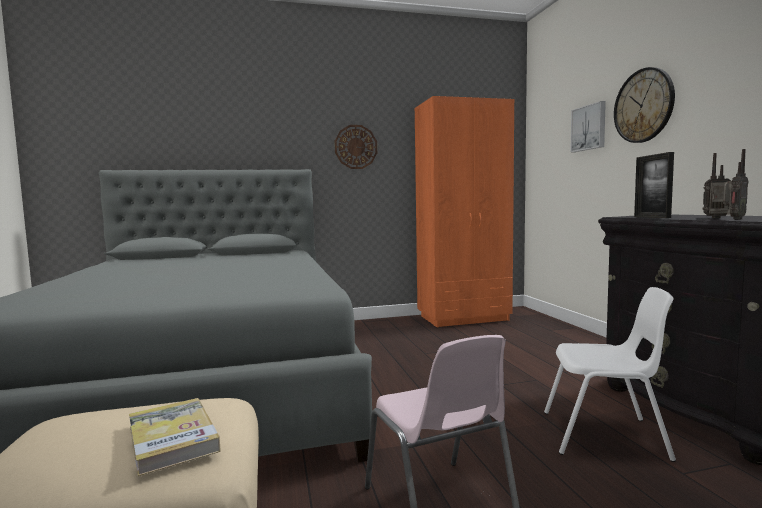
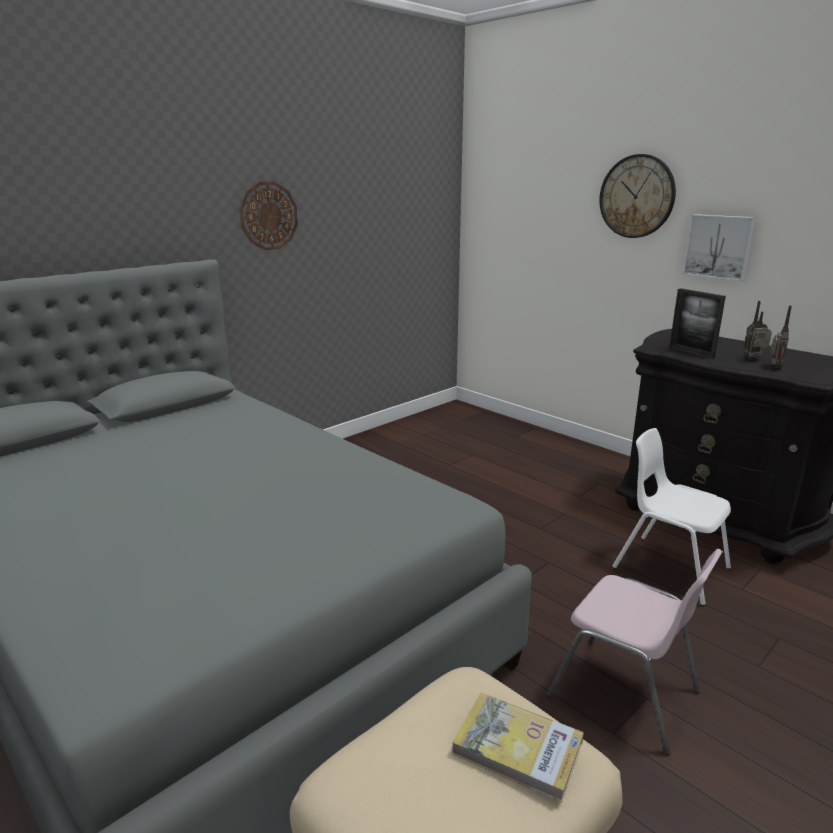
camera: 30 degrees left, 15 degrees up
(464, 318) = (412, 432): orange wardrobe -> none
(589, 127) = (562, 203): picture -> picture (719, 246)
(605, 436) = (669, 567): white chair -> white chair turned 120 degrees counterclockwise

